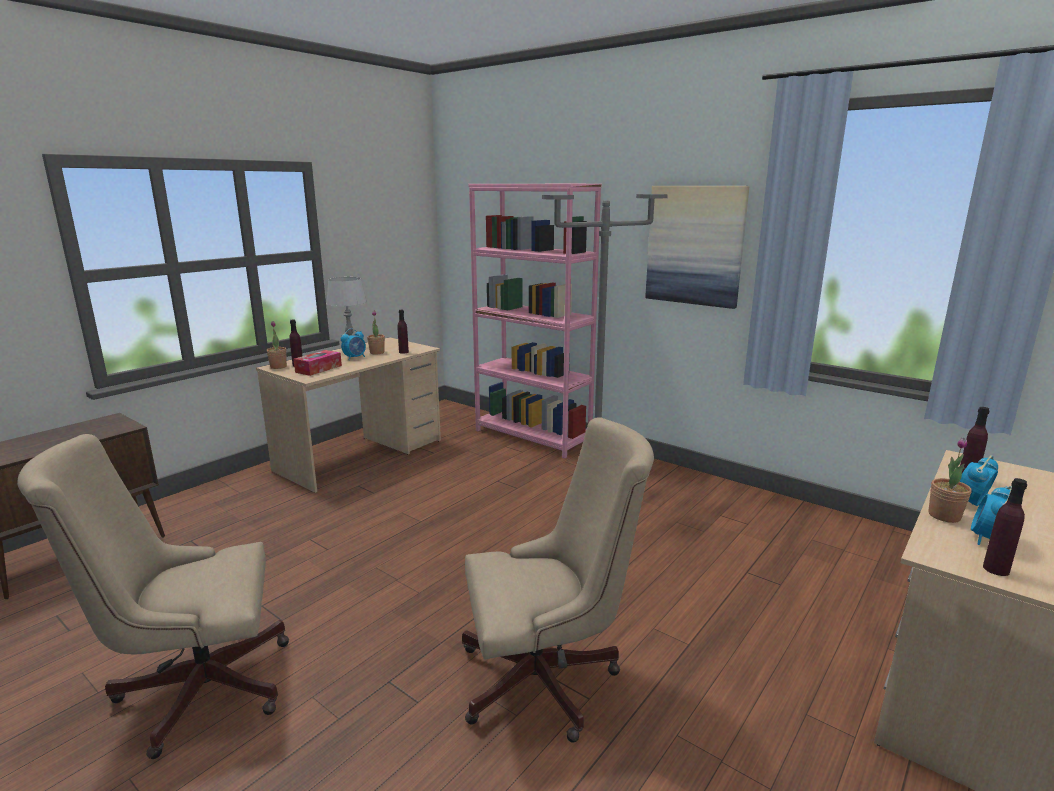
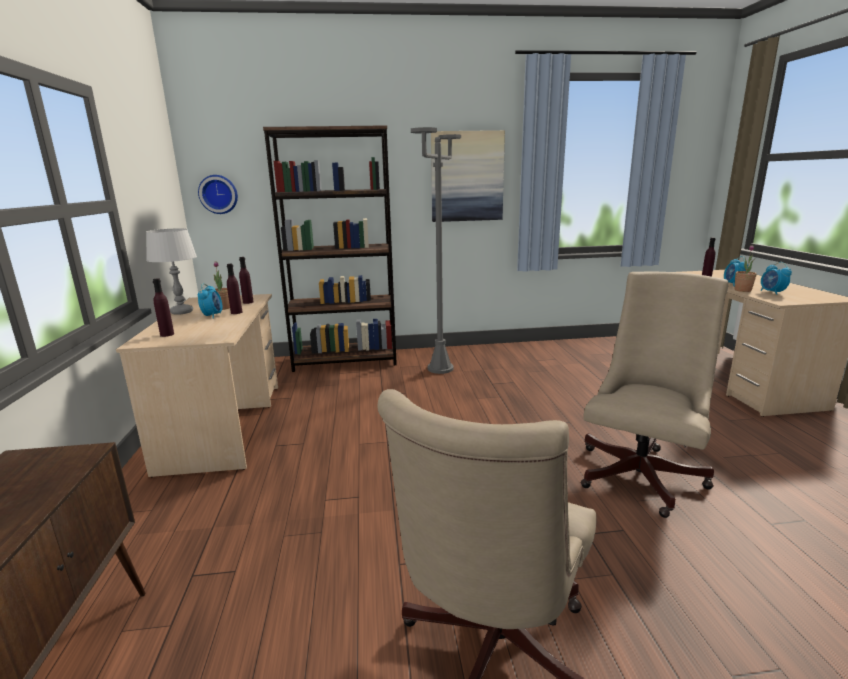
camera: 45 degrees left, 0 degrees up
(278, 367) = (147, 341): potted plant -> none
(318, 369) = (204, 331): tissue box -> none
(461, 243) = (219, 194): none -> wall clock
(532, 437) = (345, 361): pink bookcase -> brown bookcase
(996, 569) = (801, 299): purple bottle -> purple bottle (236, 312)

